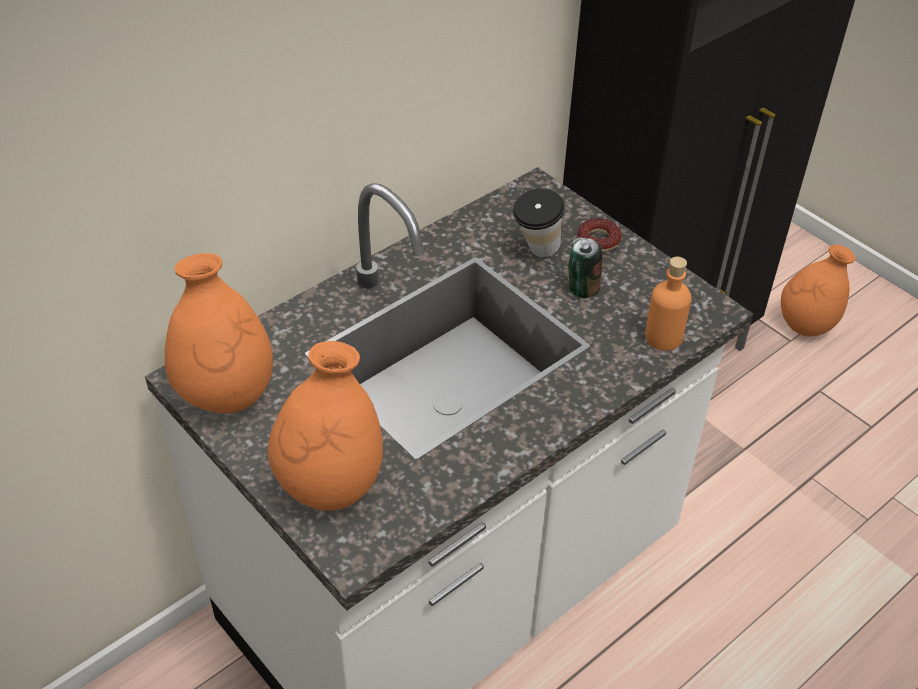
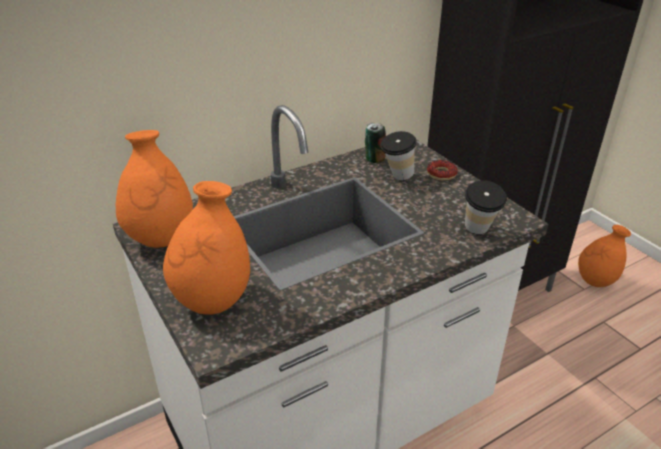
camera: 10 degrees right, 10 degrees down
(581, 288) = (424, 199): can -> can (374, 159)
(663, 337) = (479, 232): orange bottle -> cup

